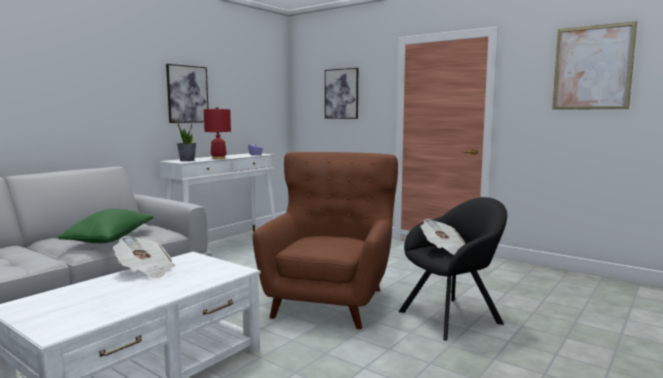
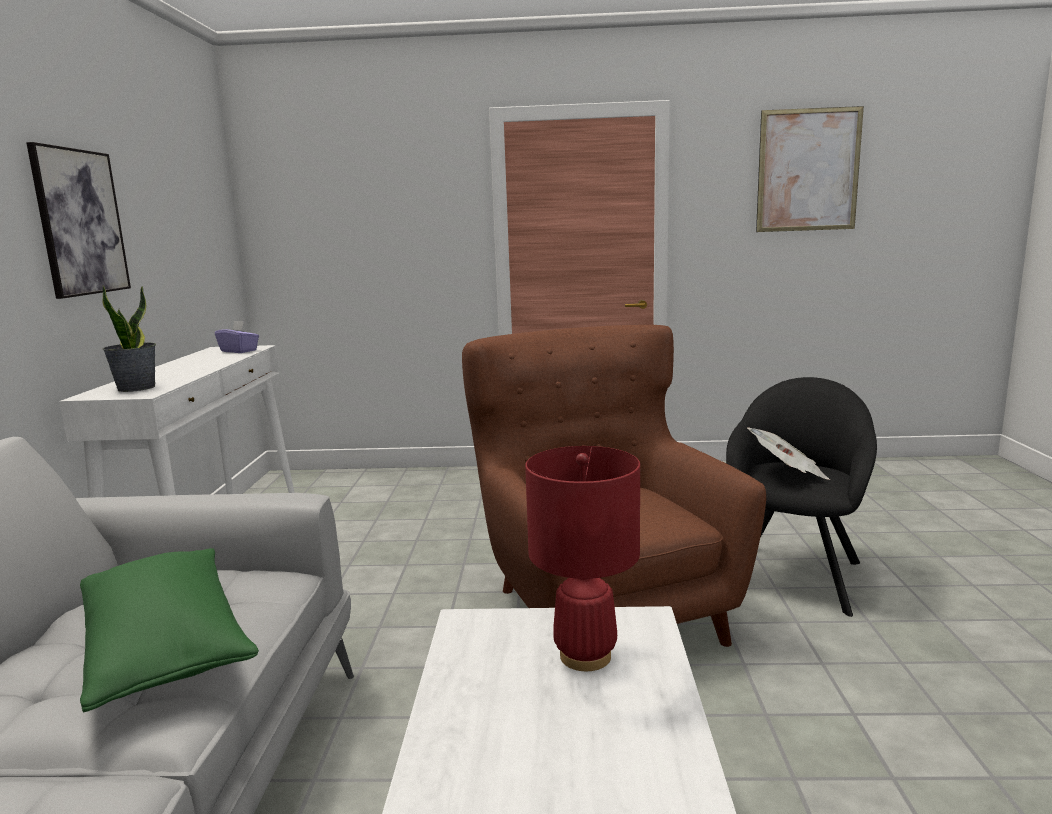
camera: 35 degrees left, 5 degrees up
(145, 271) = (472, 706): newspaper -> none
(218, 158) = (195, 371): red table lamp -> red table lamp (585, 656)
(341, 94) = (371, 213): picture -> none

